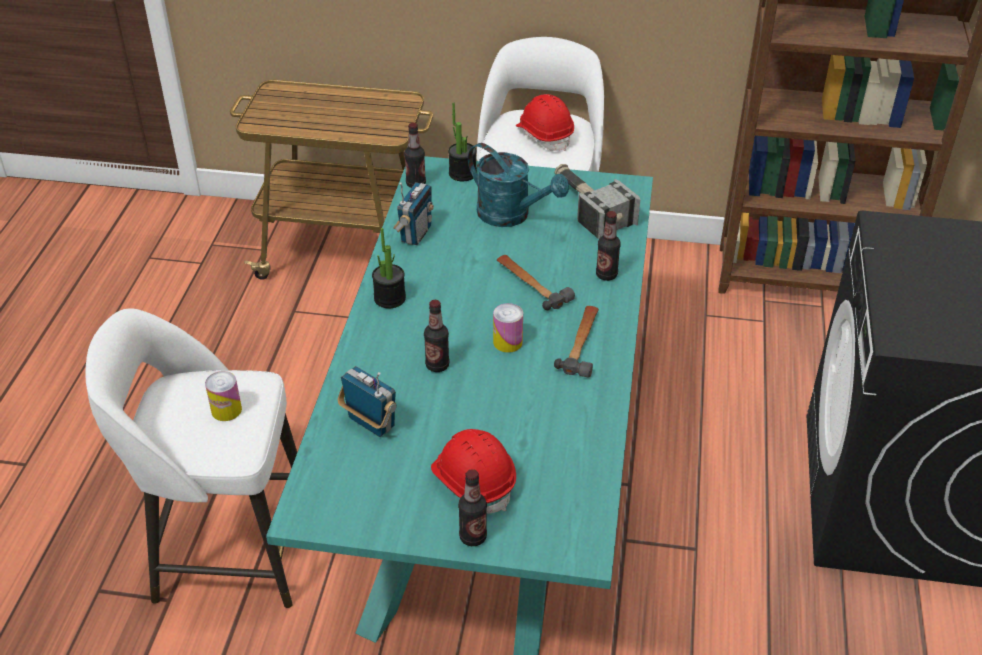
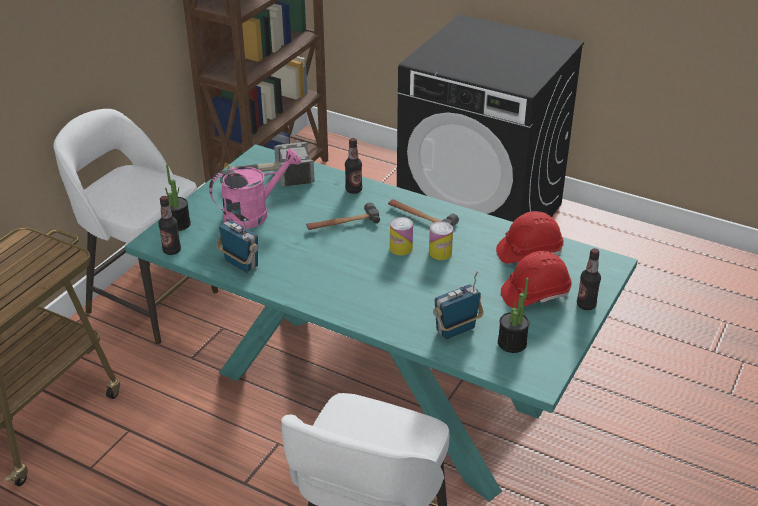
camera: 70 degrees left, 5 degrees down
(226, 410) = (374, 426): can -> can (440, 253)
(390, 298) = (315, 293): potted plant -> potted plant (512, 343)
(437, 365) = (408, 285): bottle -> none
(512, 215) = (253, 213): turquoise watering can -> pink watering can
(544, 135) = (136, 185): red hard hat -> red hard hat (529, 252)

